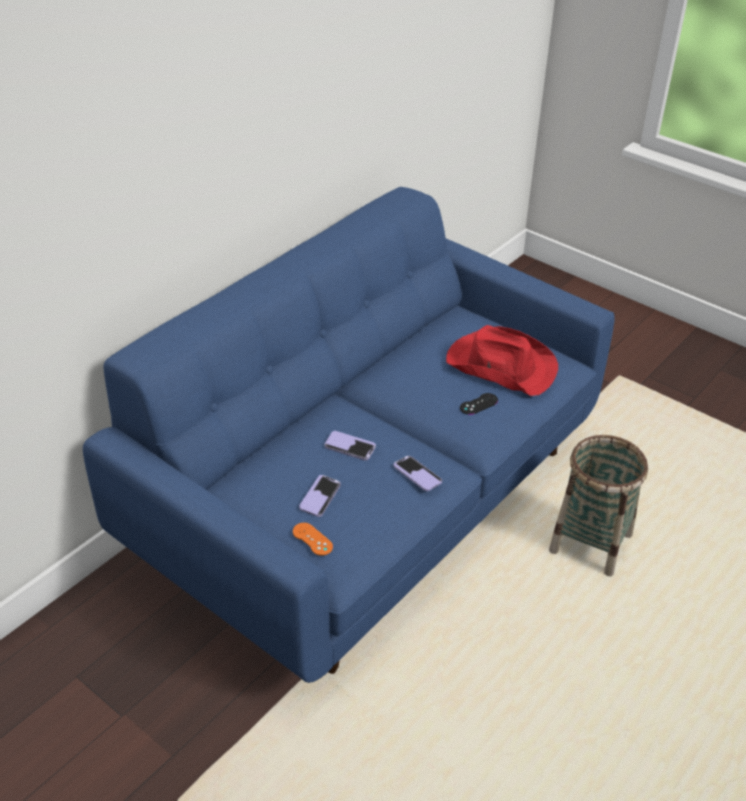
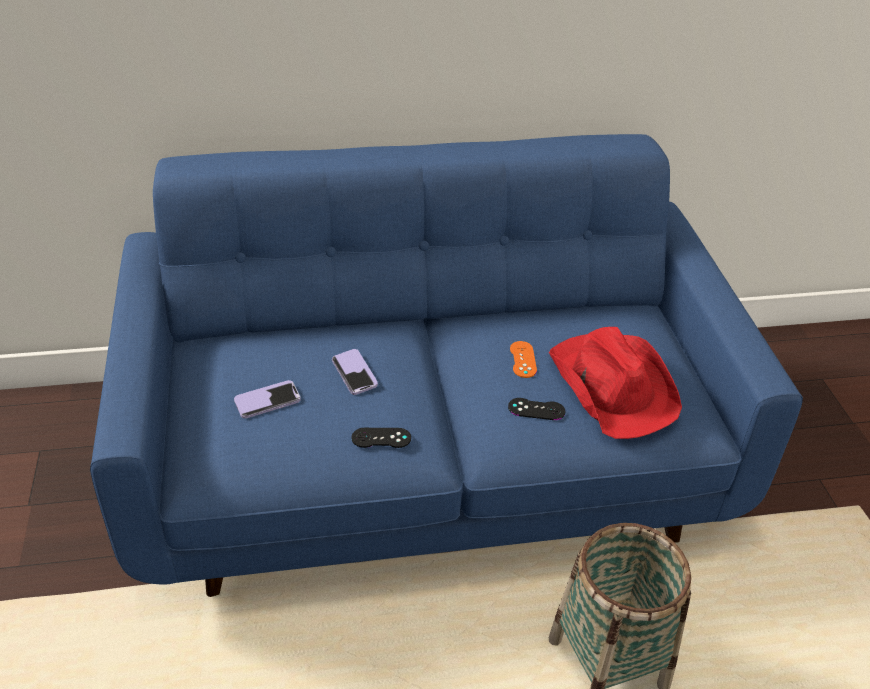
camera: 40 degrees right, 0 degrees up
(312, 539) = (210, 433): orange game controller -> orange game controller (523, 359)
(417, 474) = (381, 438): phone -> black game controller

